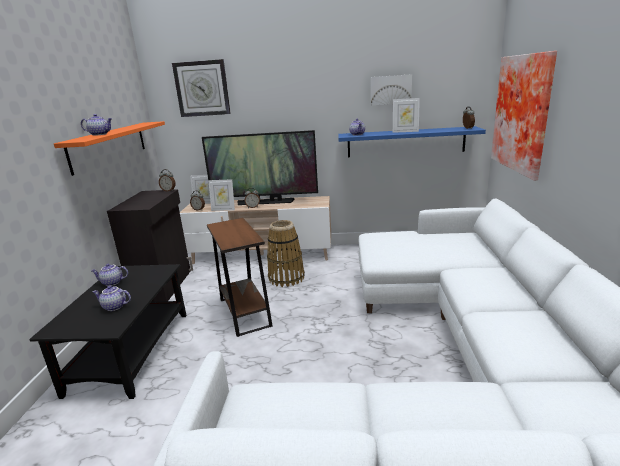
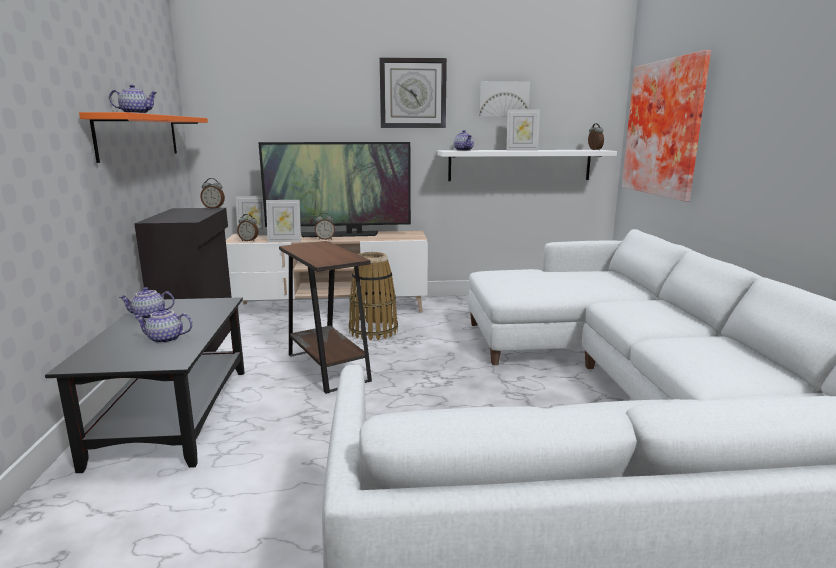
camera: 10 degrees left, 5 degrees down
(202, 88) = (261, 80): wall clock -> wall clock (413, 93)
(405, 142) = (519, 165): blue shelf -> white shelf

